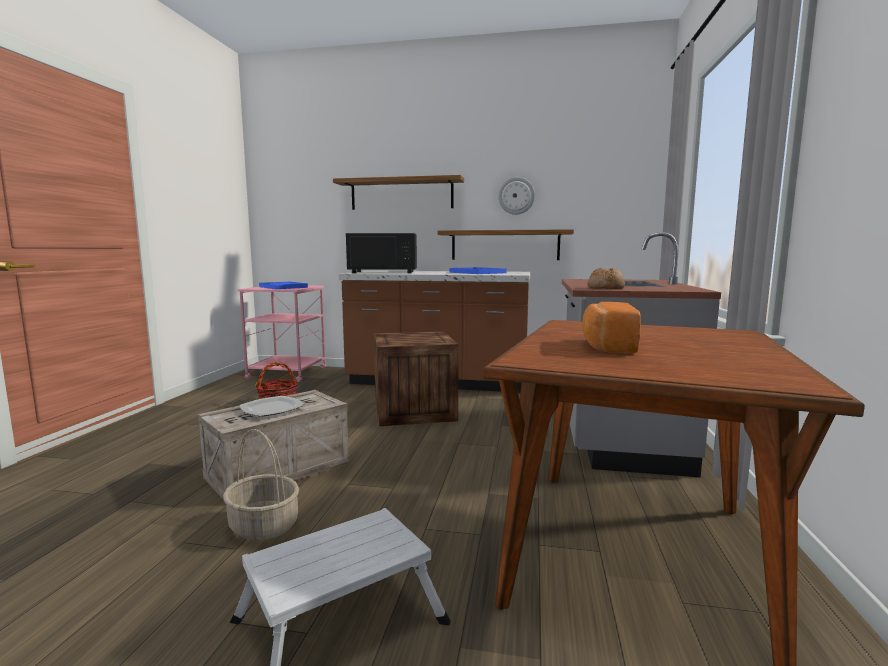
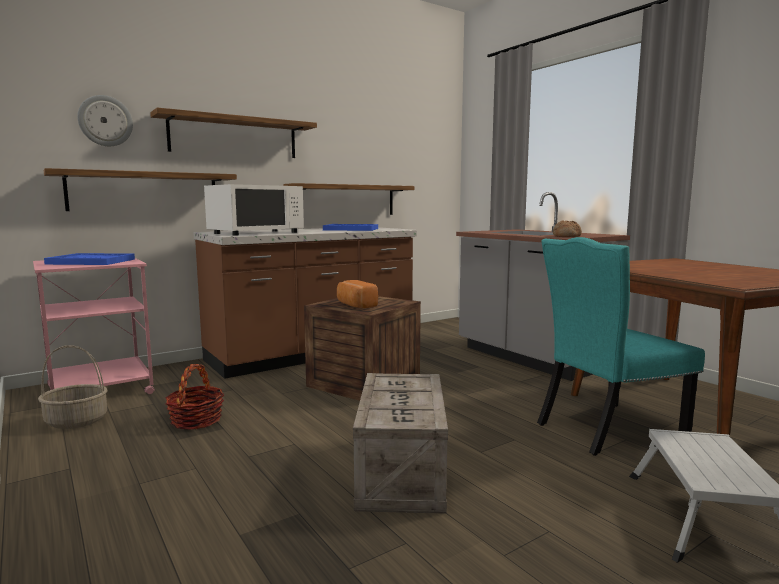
camera: 45 degrees left, 0 degrees up
(263, 526) = (518, 508): basket -> basket (75, 421)
(271, 408) = (400, 398): plate -> none
(336, 240) = (144, 191): none -> shelf
(383, 272) = (256, 233): black microwave -> white microwave
(495, 519) = (610, 428): none -> turquoise chair
(516, 196) = (354, 149): wall clock -> wall clock (105, 121)
(606, 346) = (702, 273): bread -> bread (355, 305)

